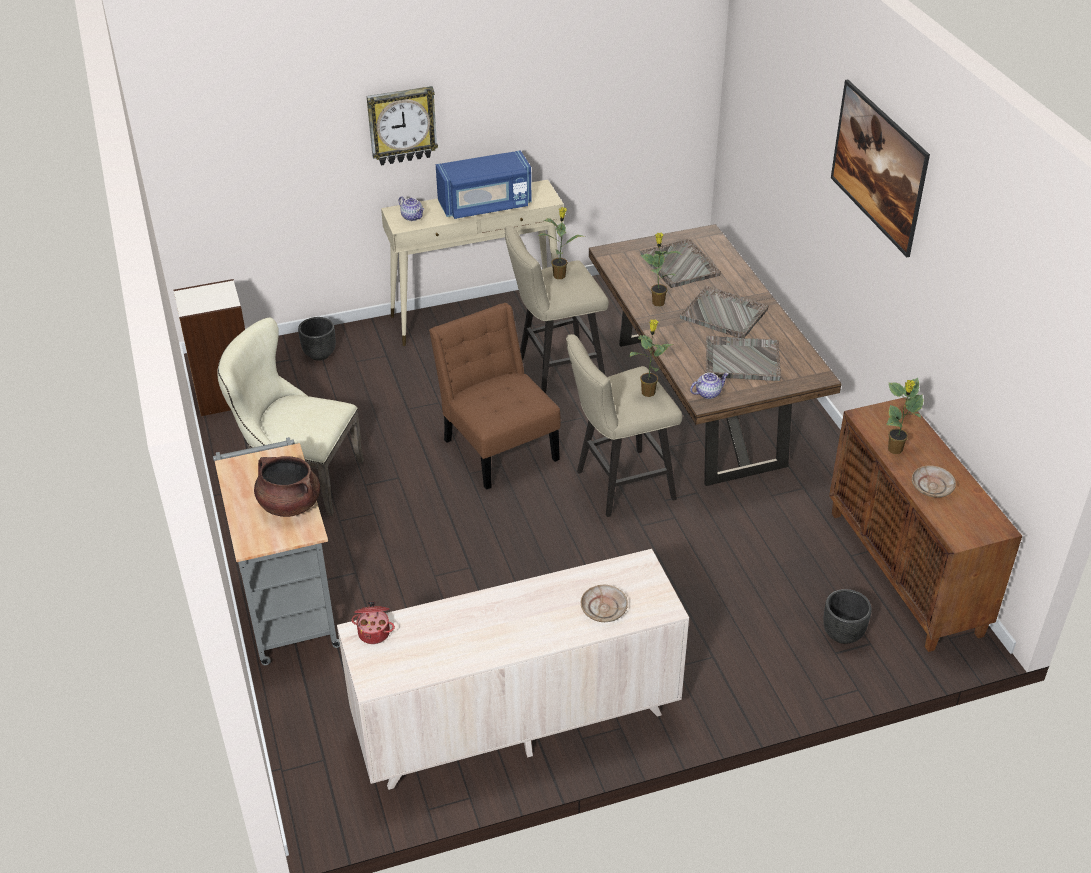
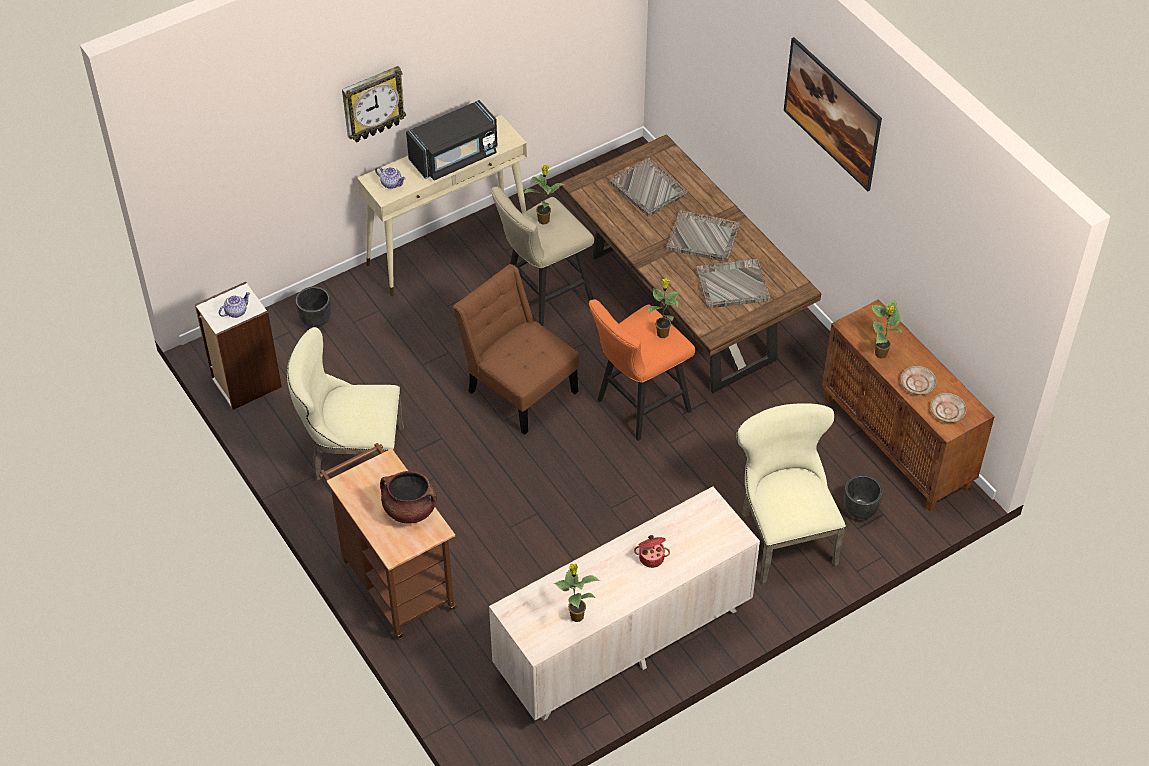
camera: 15 degrees left, 10 degrees up
(287, 604) = (394, 580): grey cart -> brown cart
(374, 632) = (521, 606): cooking pot -> cooking pot (651, 557)
(485, 205) = (454, 157): blue microwave -> black microwave
(604, 608) = (692, 547): beige plate -> beige plate (947, 411)
(618, 486) = (637, 408): beige stool -> orange stool
(657, 302) = (641, 234): potted plant -> potted plant (576, 615)
(708, 393) = (713, 325): teapot -> teapot (236, 311)
(743, 642) = (783, 534): none -> beige chair

